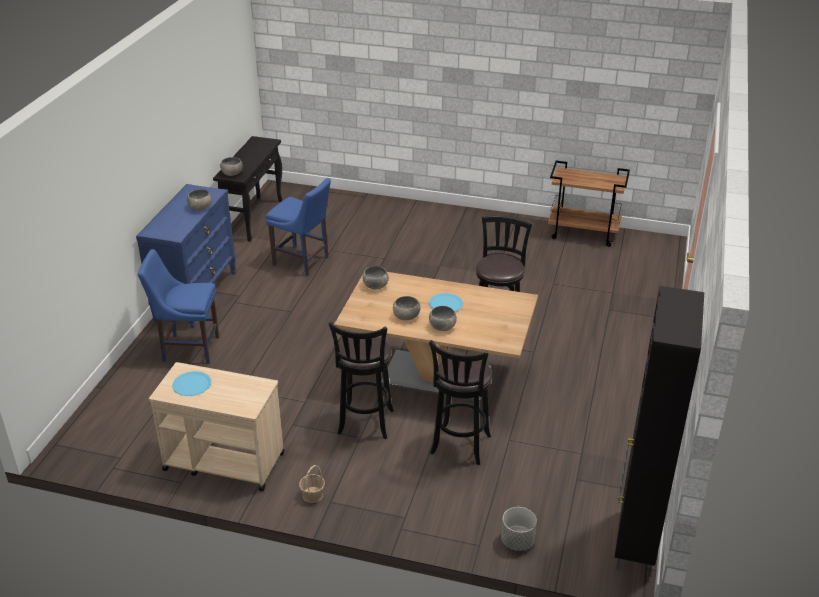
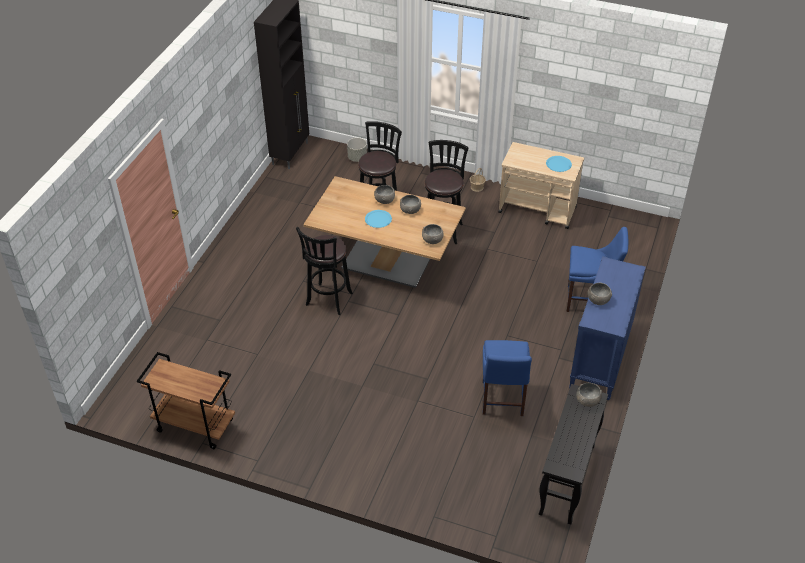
camera: 175 degrees left, 10 degrees up
(303, 261) = (502, 401): blue chair -> blue chair turned 120 degrees counterclockwise

